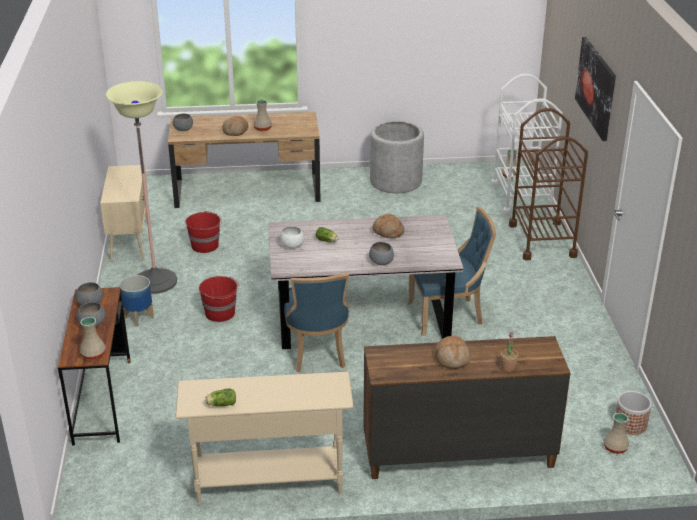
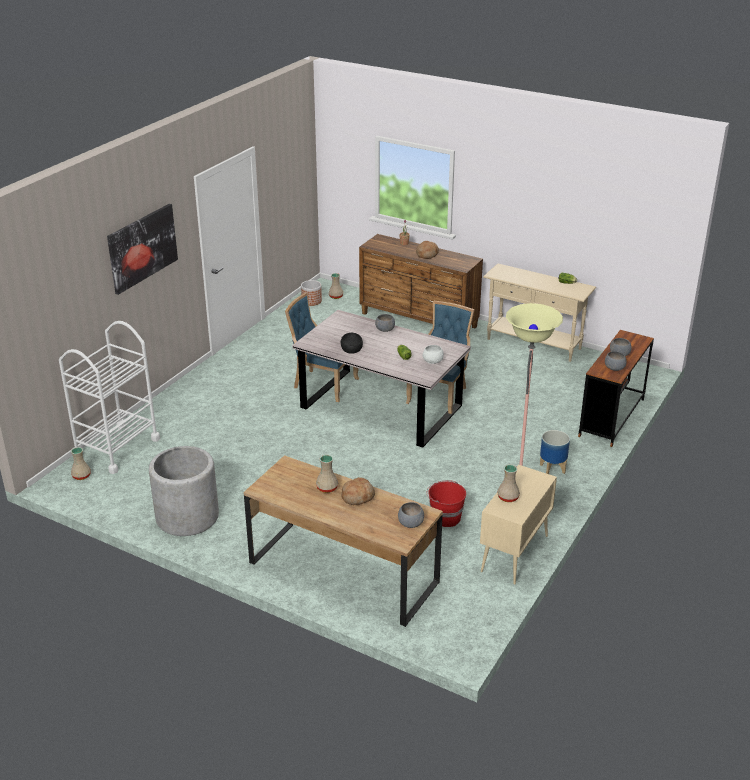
camera: 145 degrees left, 0 degrees up
(93, 355) = (627, 336): beige vase -> beige vase (508, 497)
(220, 313) = (484, 447): red bucket -> none
(388, 232) = (352, 347): bread -> black bowl
(542, 240) = (171, 407): brown cart -> none

